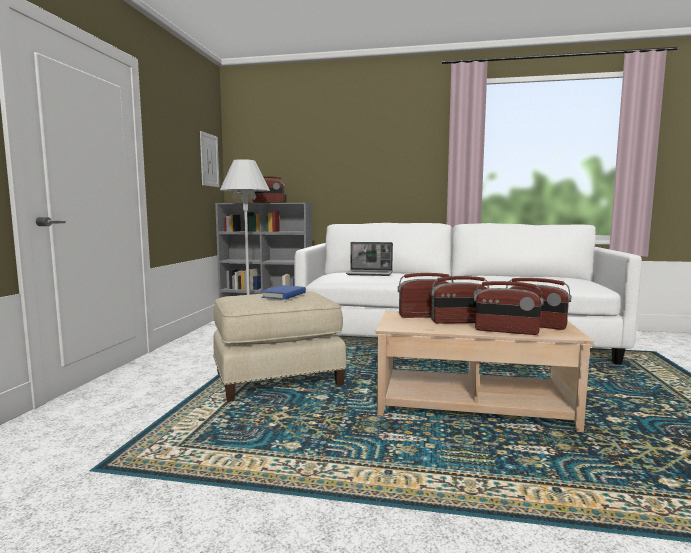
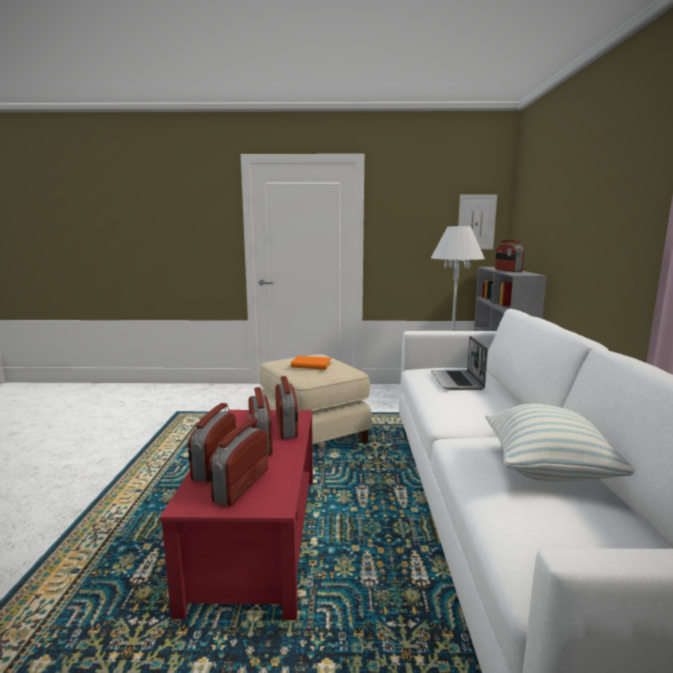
camera: 80 degrees right, 5 degrees up
(284, 295) = (311, 365): blue book -> orange book
(472, 404) = (259, 537): beige coffee table -> red coffee table
(507, 276) = (547, 470): none -> pillow

